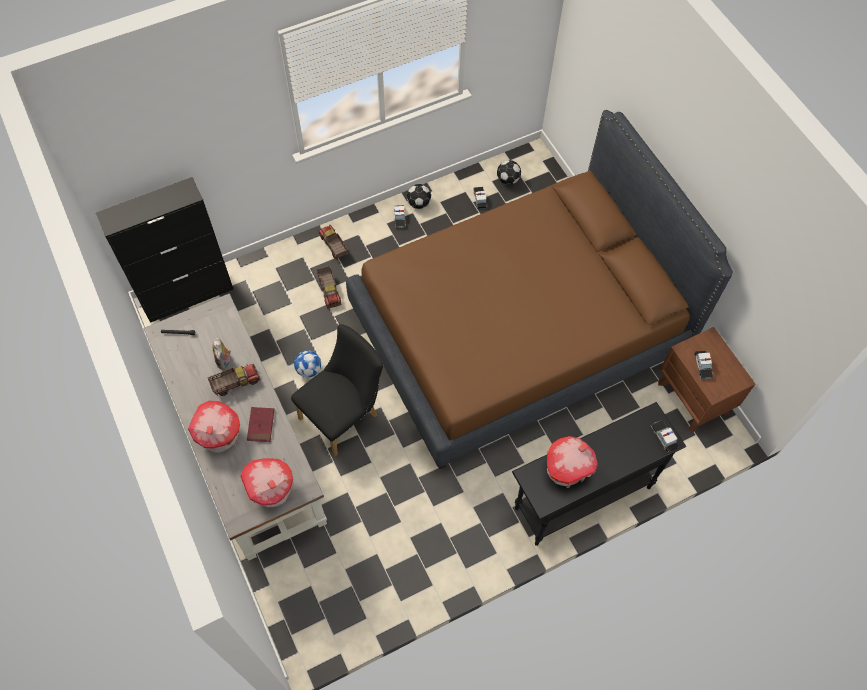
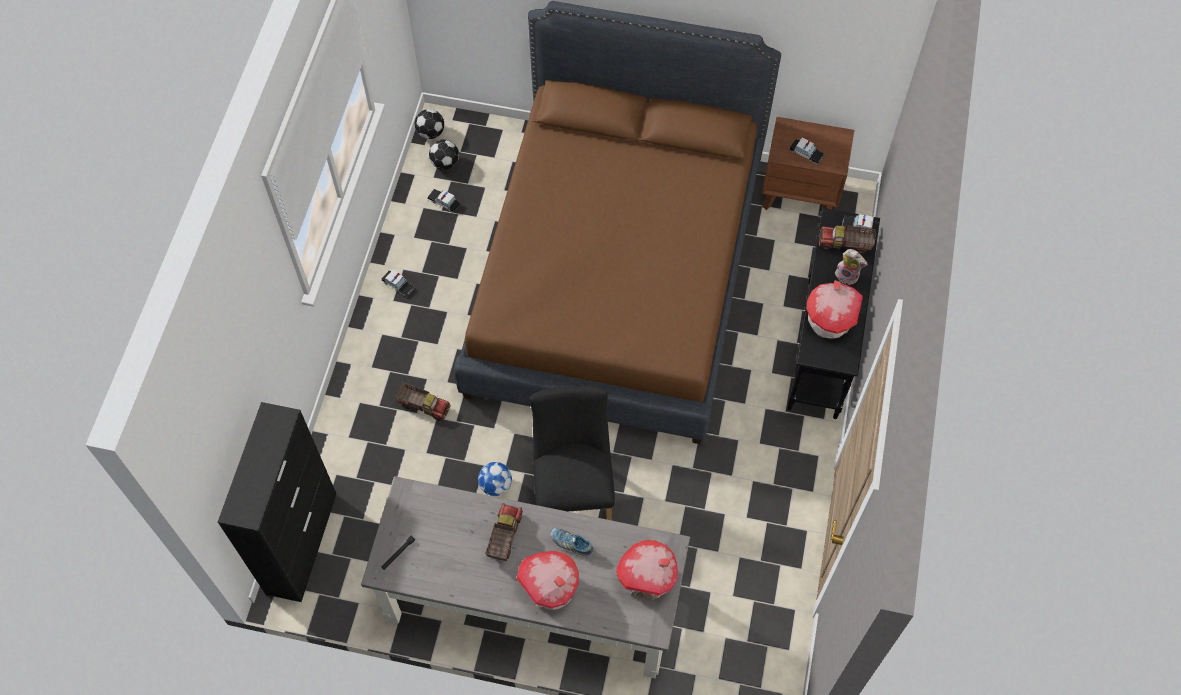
camera: 50 degrees left, 0 degrees up
(225, 361) = (471, 531): plush toy -> plush toy (848, 275)
(261, 425) = (571, 543): red book -> shoe
(333, 246) = (374, 366): toy truck -> toy truck (845, 244)
(419, 203) = (398, 256): football -> football (431, 132)

